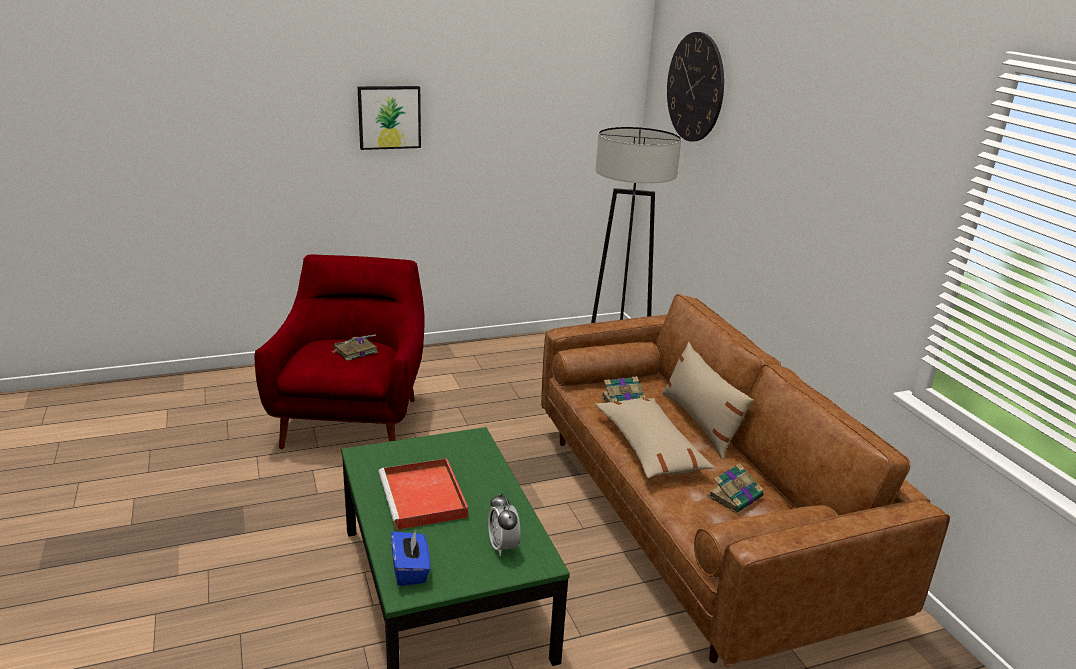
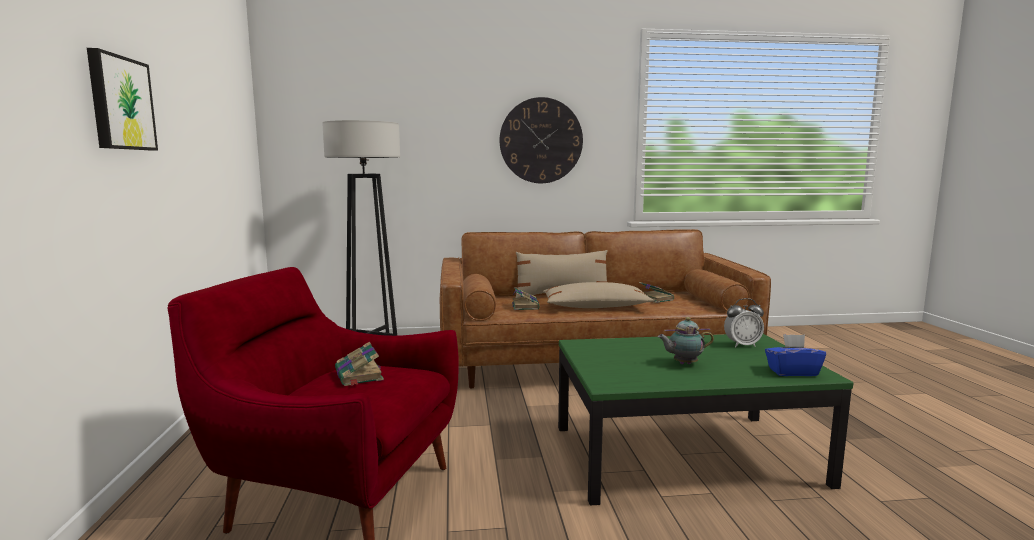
camera: 75 degrees left, 15 degrees down
(424, 498) = (683, 364): red tray -> teapot
(695, 87) = (349, 91): wall clock -> wall clock (541, 141)

